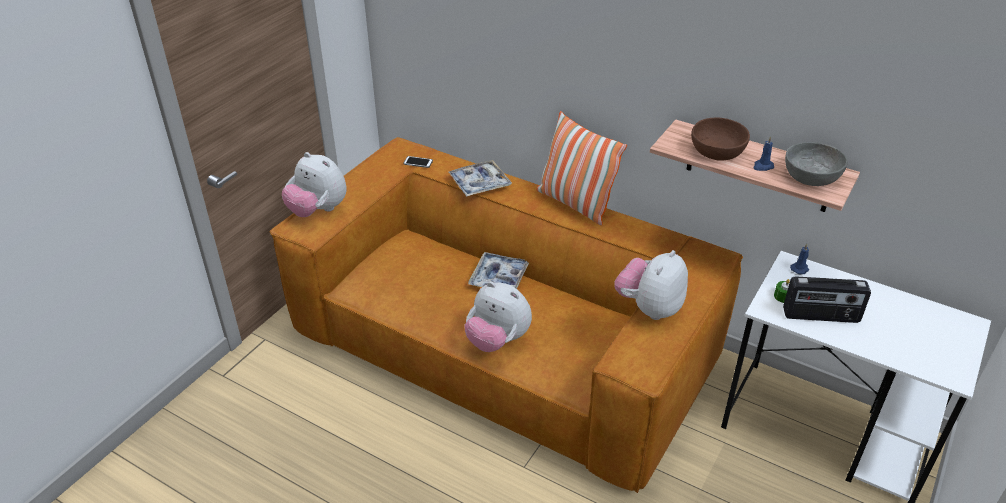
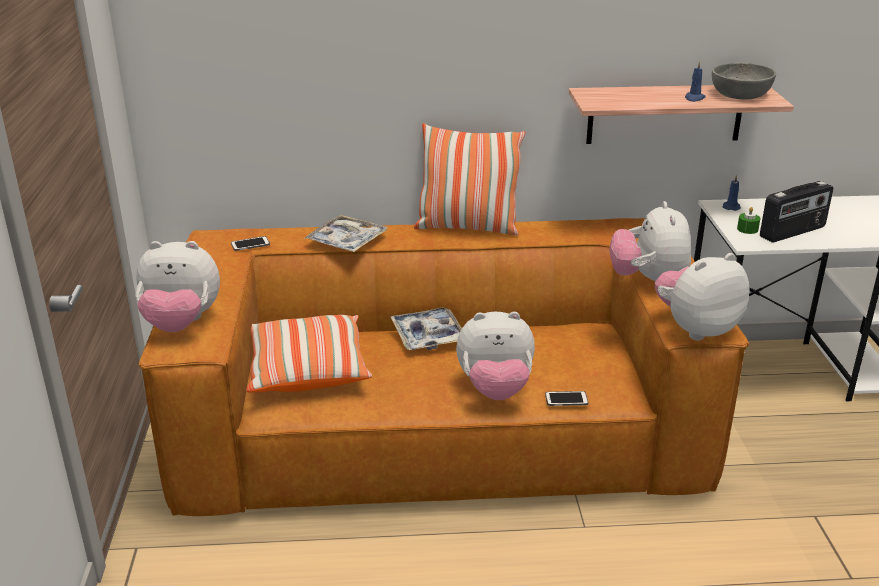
camera: 35 degrees left, 10 degrees down
(399, 270) = (307, 370): none -> pillow
(536, 371) = (566, 399): none -> phone
(633, 365) = (695, 329): none -> plush toy
(717, 151) = (642, 98): brown bowl -> none

